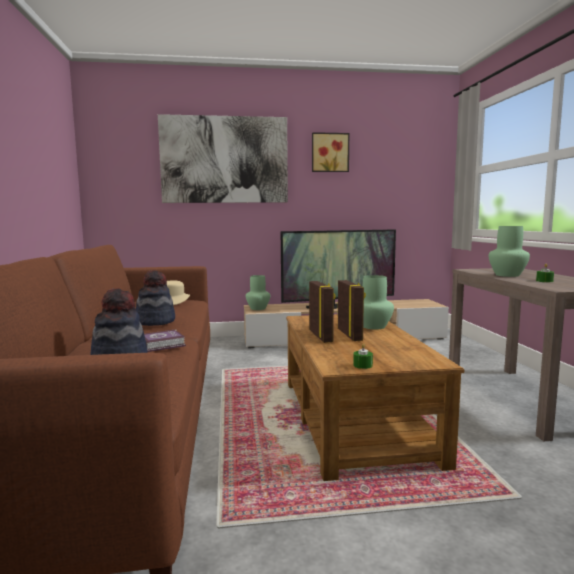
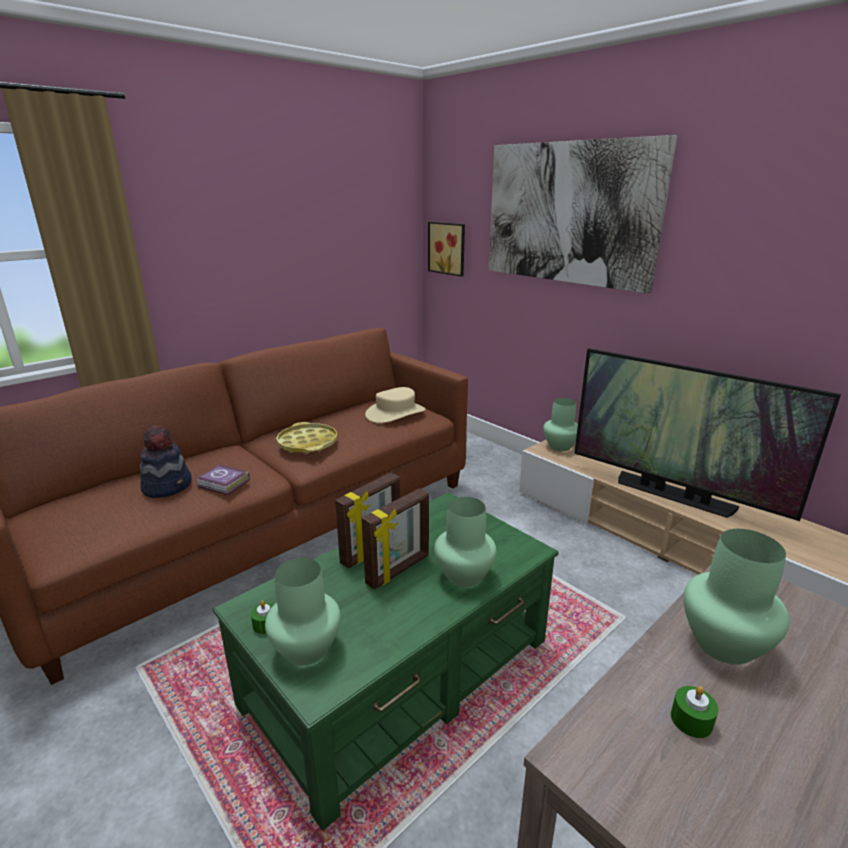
camera: 55 degrees right, 15 degrees up
(155, 321) = (308, 443): hat -> yellow tray
(329, 152) = (752, 205): picture -> picture (448, 248)
(355, 418) = (402, 672): brown coffee table -> green coffee table
(398, 360) = (307, 648): none -> green vase

